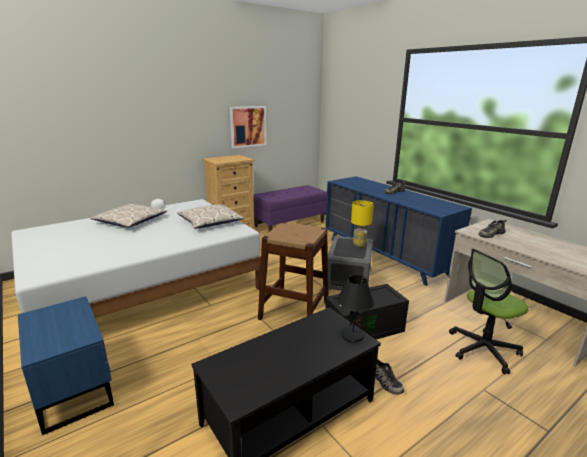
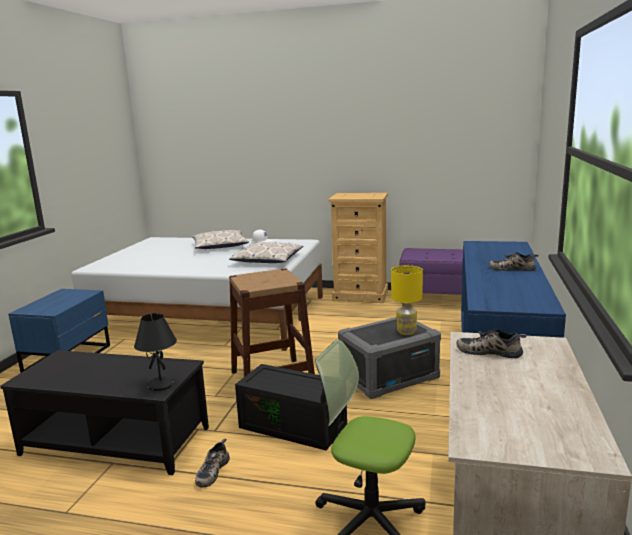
camera: 50 degrees right, 5 degrees down
(248, 126) = (404, 157): picture -> none

